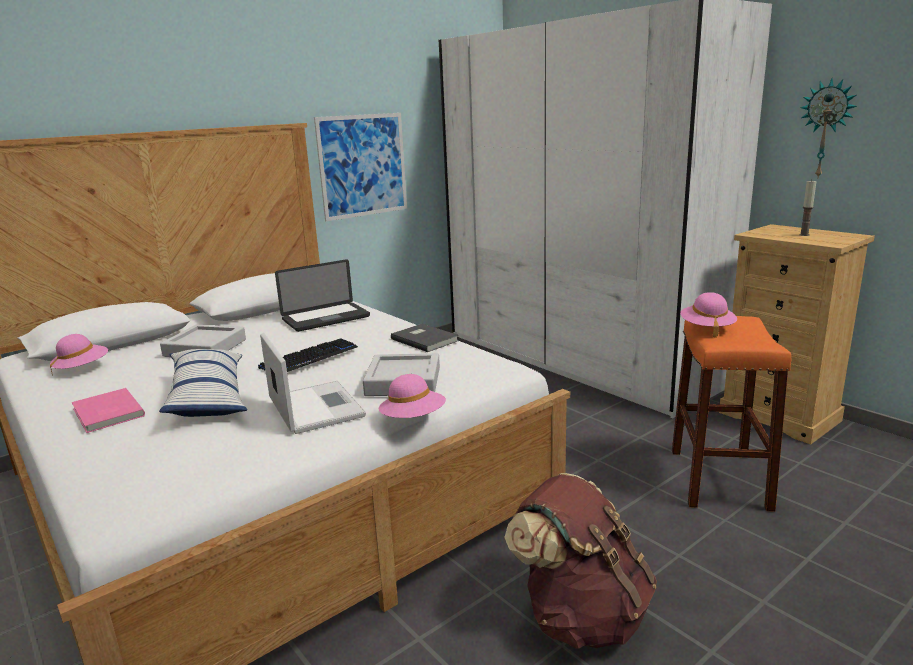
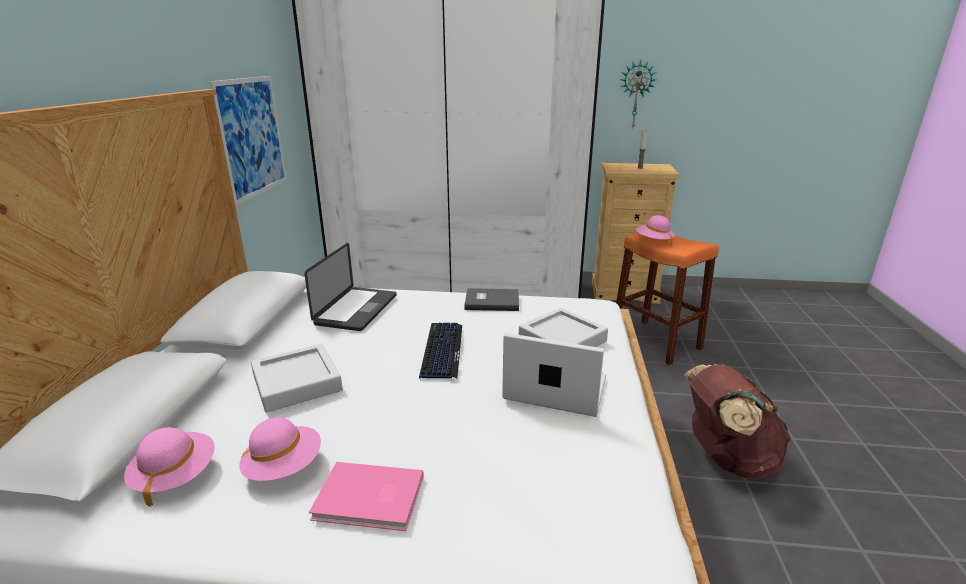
camera: 45 degrees left, 5 degrees up
(208, 397) = (443, 425): pillow -> none
(413, 419) = (635, 365): pink hat -> pink hat (284, 467)

